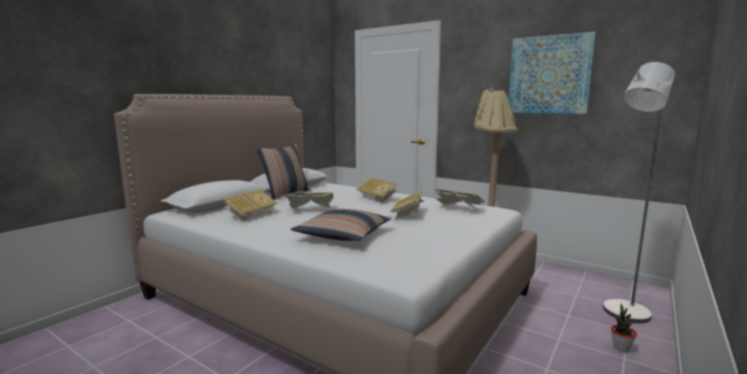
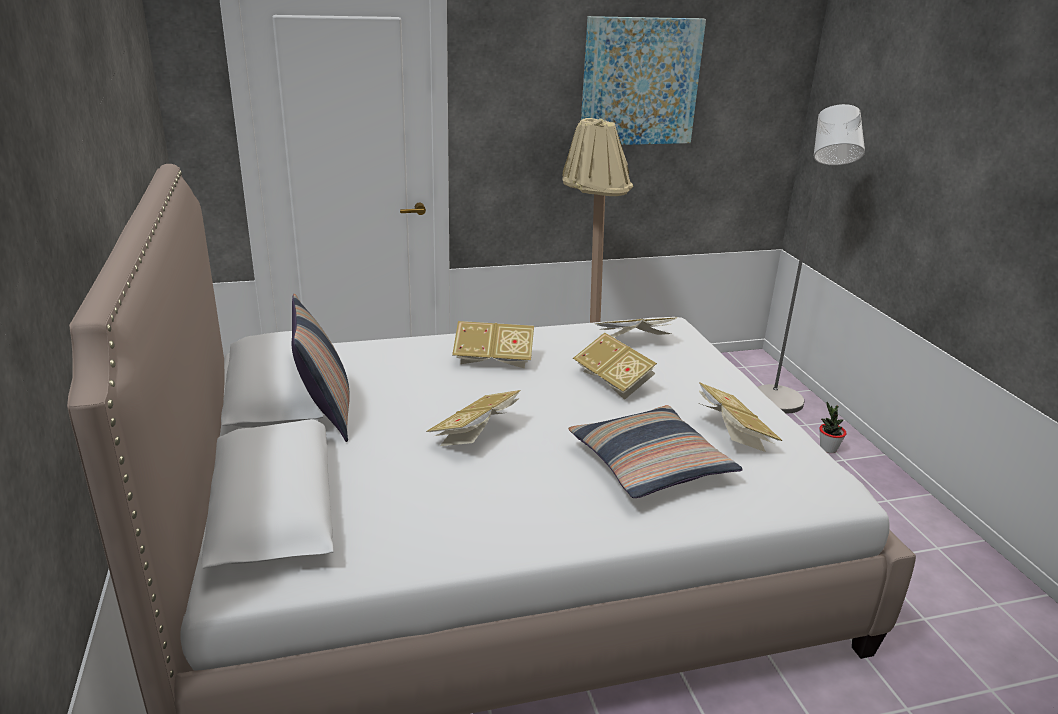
camera: 50 degrees left, 15 degrees up
(251, 215) = (420, 497): book -> book (732, 434)

